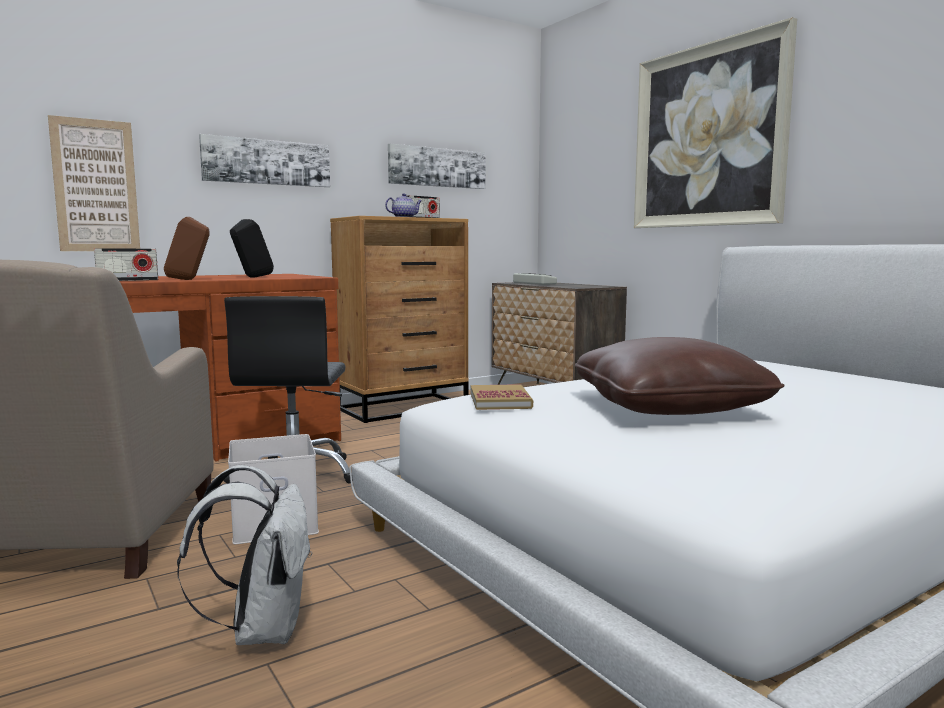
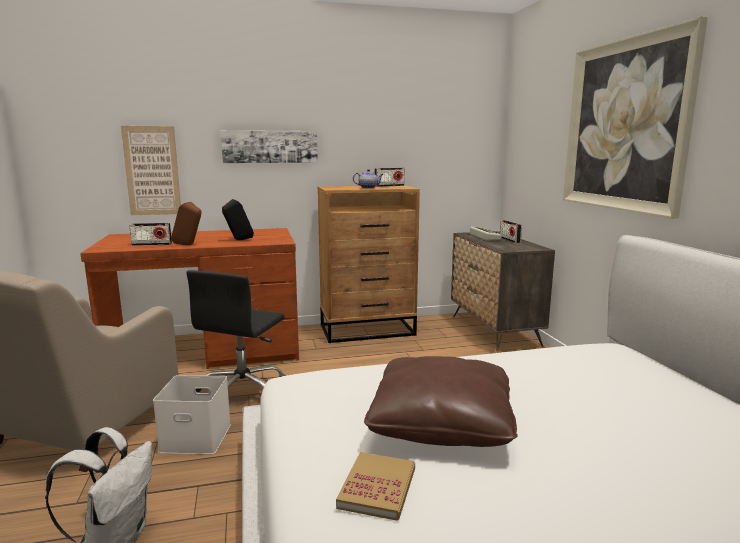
camera: 20 degrees right, 5 degrees up
(437, 167) = (409, 141): picture -> none
(500, 401) = (324, 388): book -> book (377, 488)
(565, 284) = (509, 240): none -> radio

